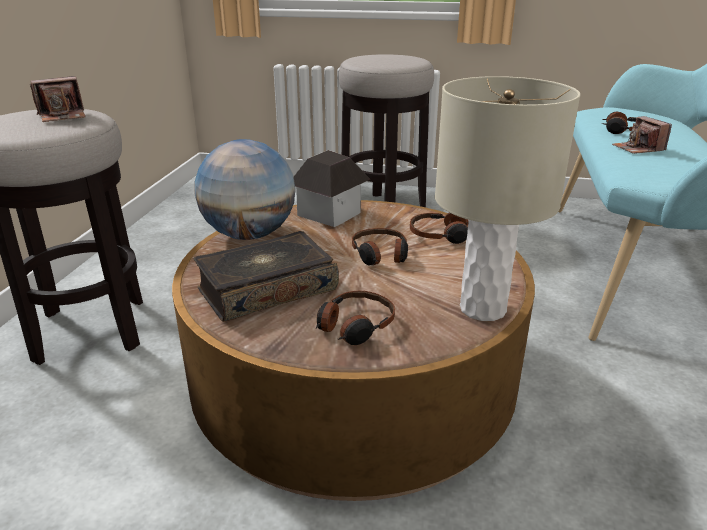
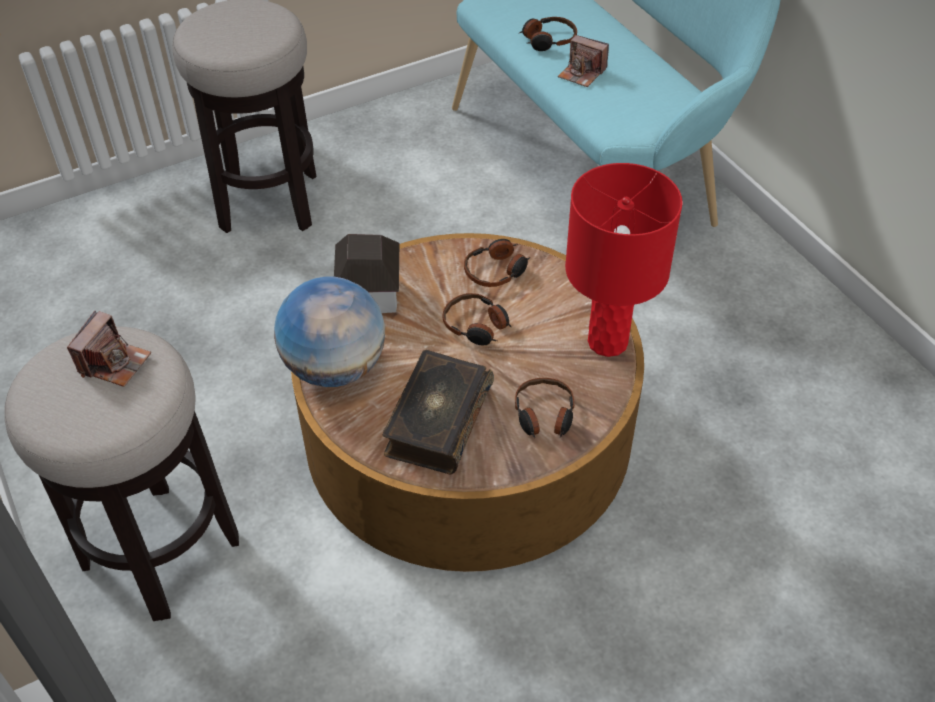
camera: 40 degrees left, 20 degrees up
(483, 308) = (608, 341): beige table lamp -> red table lamp

